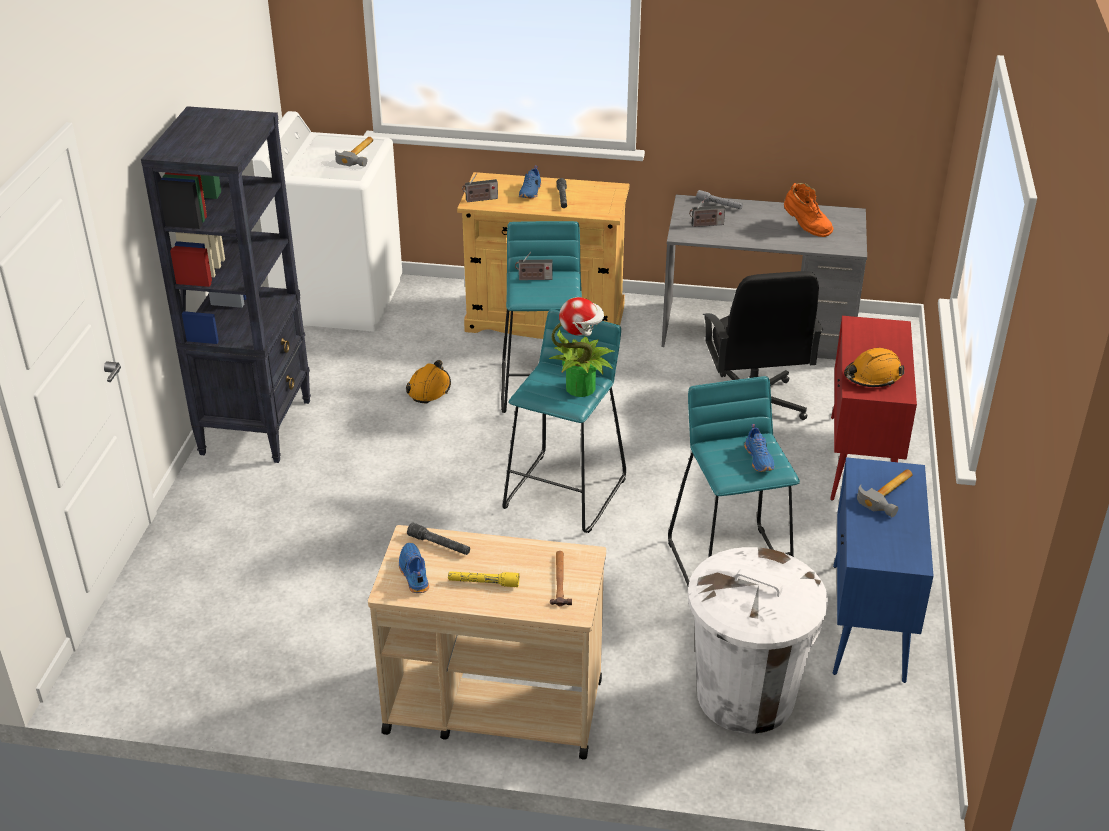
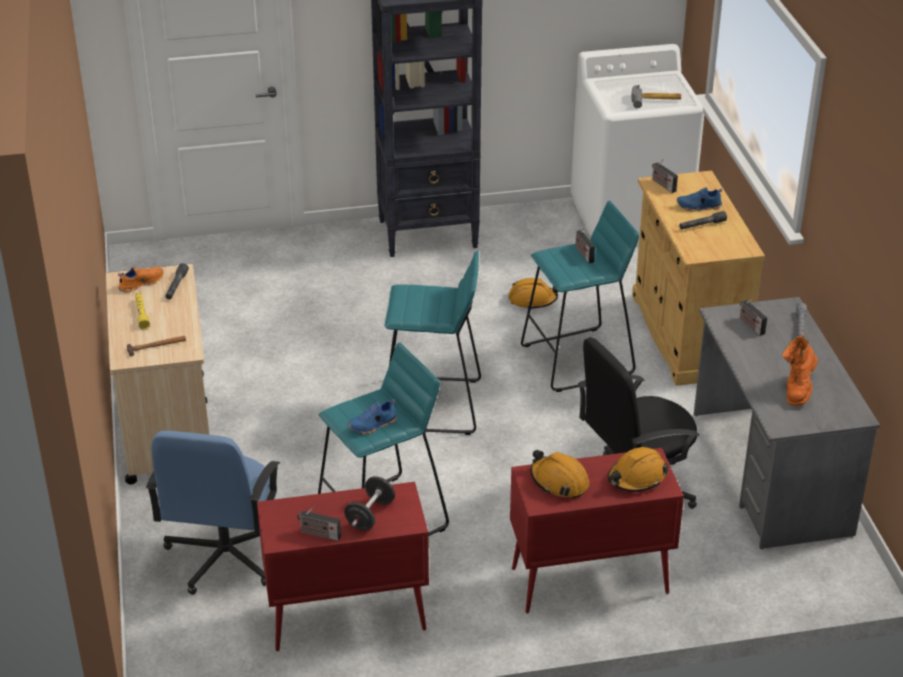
camera: 70 degrees right, 0 degrees up
(413, 574) = (141, 283): blue shoe -> orange shoe
(581, 388) = (426, 313): potted plant -> none
(746, 696) = (224, 556): white trash can -> blue office chair
(868, 623) = (345, 617): blue cabinet -> red cabinet
(879, 337) = (636, 477): none -> orange hard hat
(891, 494) = (370, 515): hammer -> black dumbbell
(912, 533) = (318, 534): none -> radio

